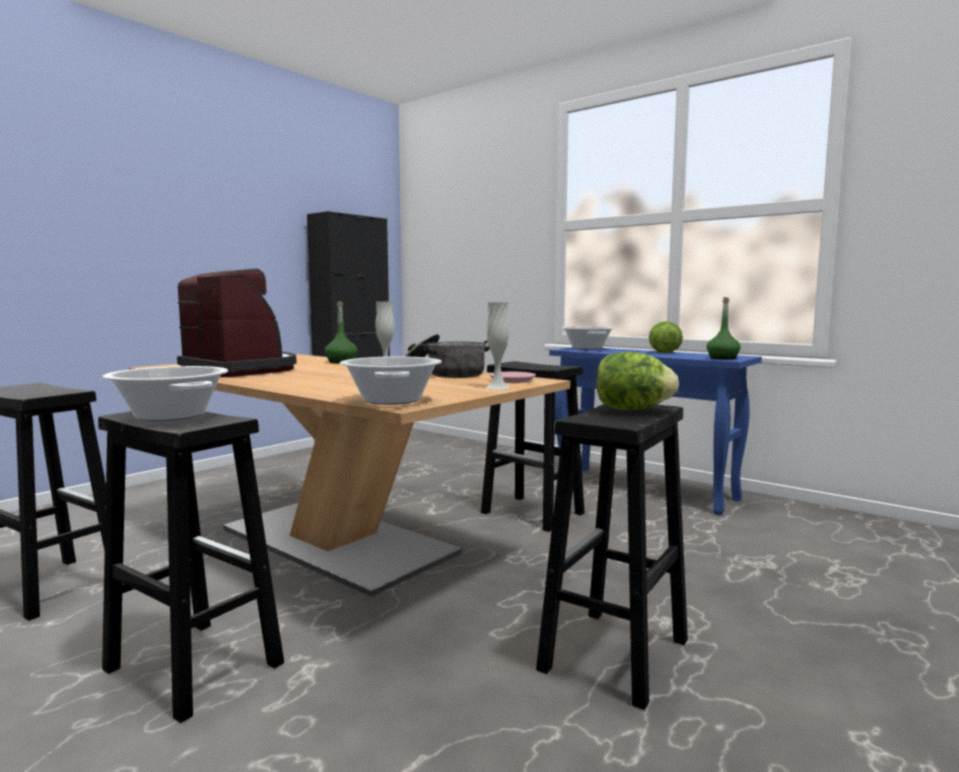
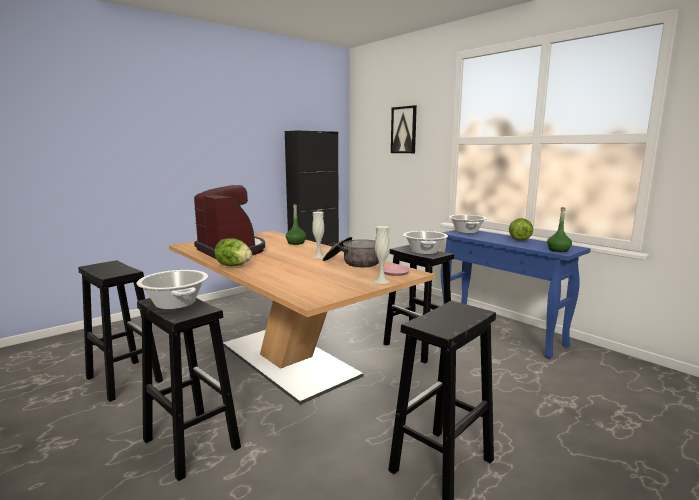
camera: 10 degrees right, 5 degrees up
(392, 400) = (308, 294): cooking pot -> cooking pot (424, 251)
(484, 216) = (404, 130): none -> picture
(632, 410) = (458, 314): lettuce -> lettuce (233, 266)

